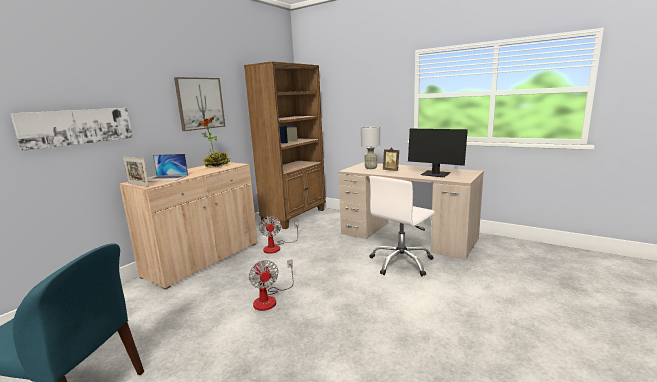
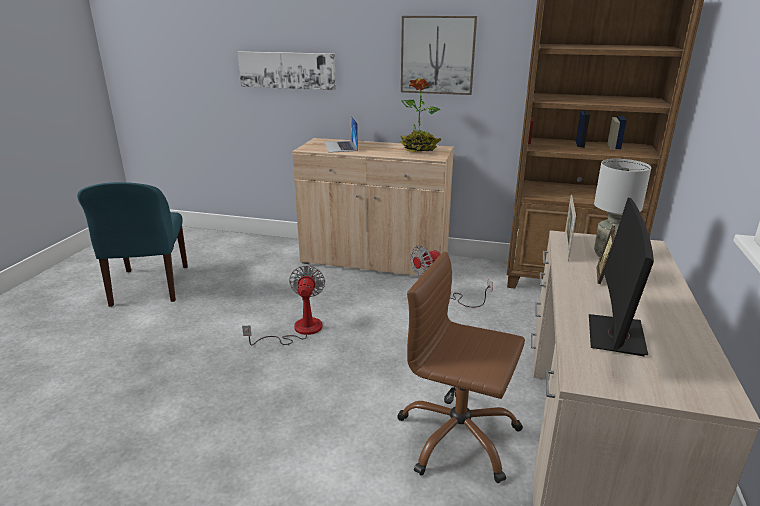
camera: 70 degrees right, 10 degrees up
(138, 185) = (306, 145): picture frame -> picture frame (566, 248)
(270, 299) = (298, 330): fan -> fan turned 135 degrees clockwise
(401, 262) = (458, 437): white office chair -> brown office chair

